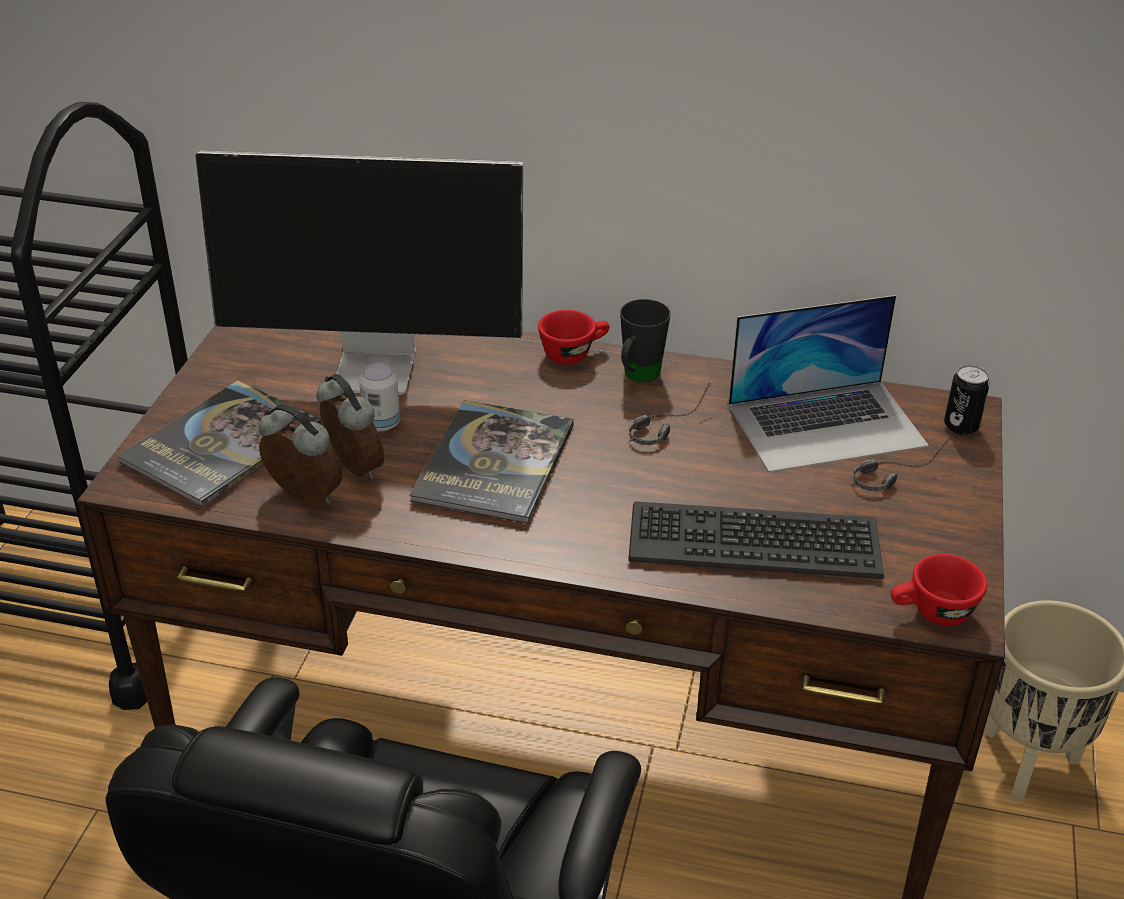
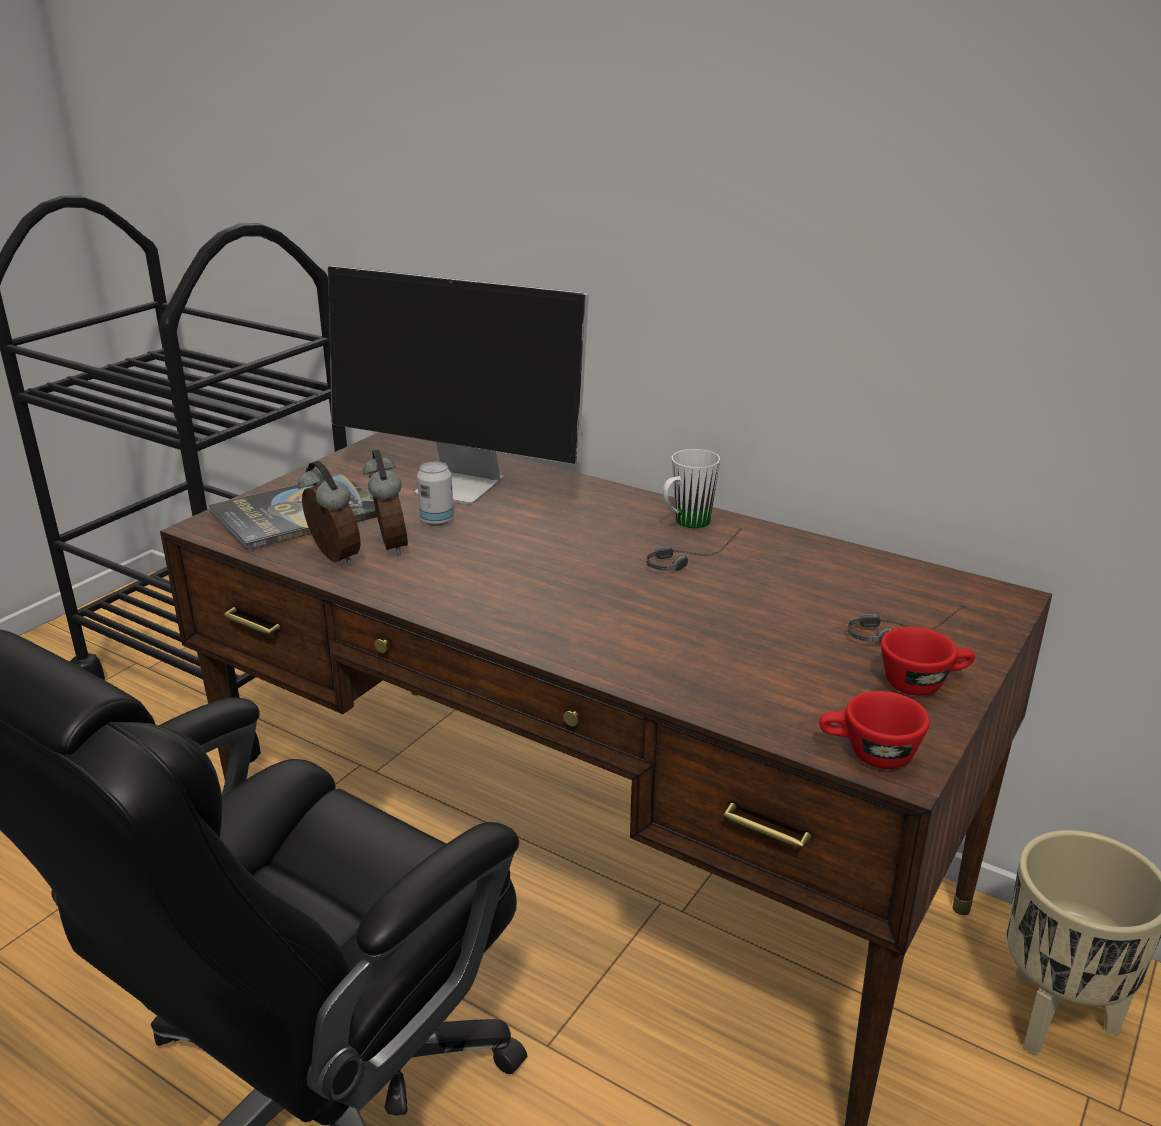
camera: 20 degrees right, 10 degrees down
(494, 463) = (512, 562): book -> none
(574, 353) = (639, 499): red cup -> red cup (923, 683)
(637, 377) = (685, 523): black mug -> white mug
(754, 540) = (716, 660): keyboard -> none
(827, 425) = (849, 585): laptop -> none
(961, 426) = (993, 608): can -> none

